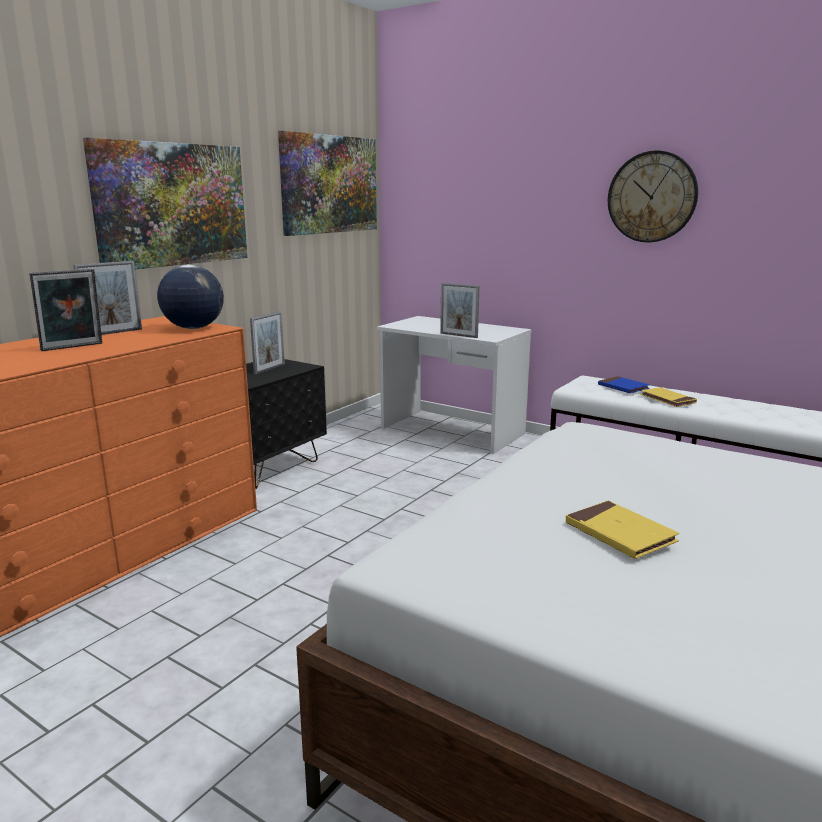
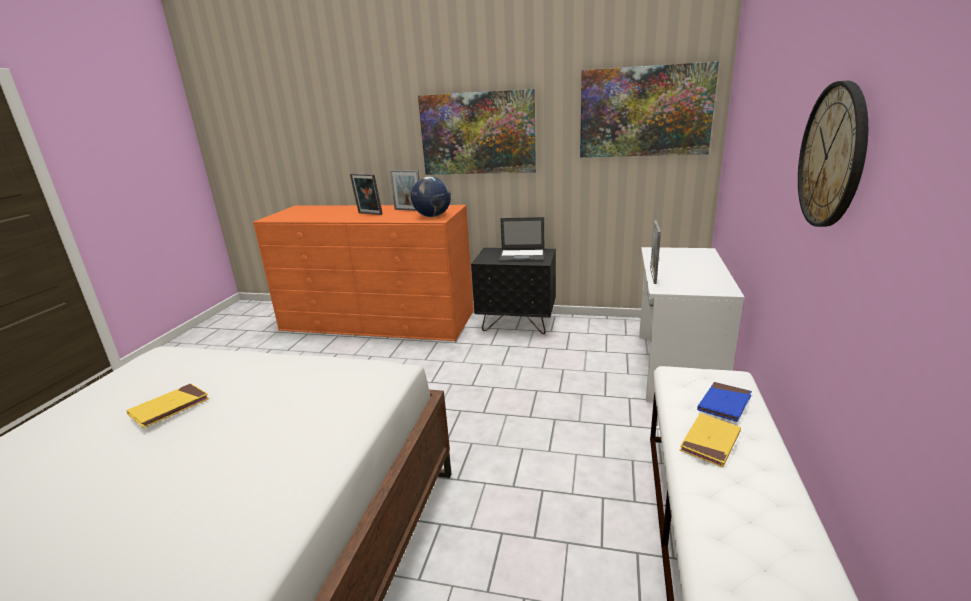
camera: 70 degrees right, 5 degrees up
(269, 369) = (522, 256): picture frame -> laptop

